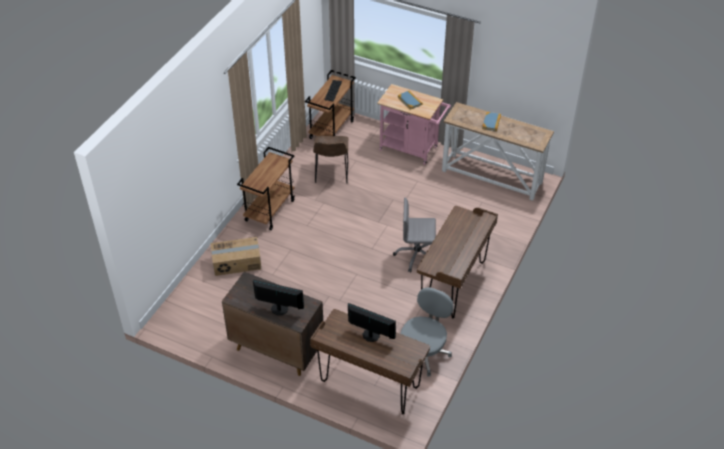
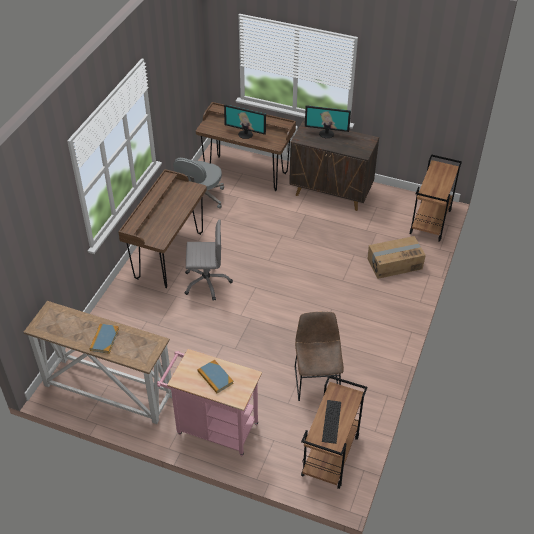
camera: 175 degrees right, 0 degrees up
(269, 210) = (379, 324): brown cart -> brown cart (430, 222)

